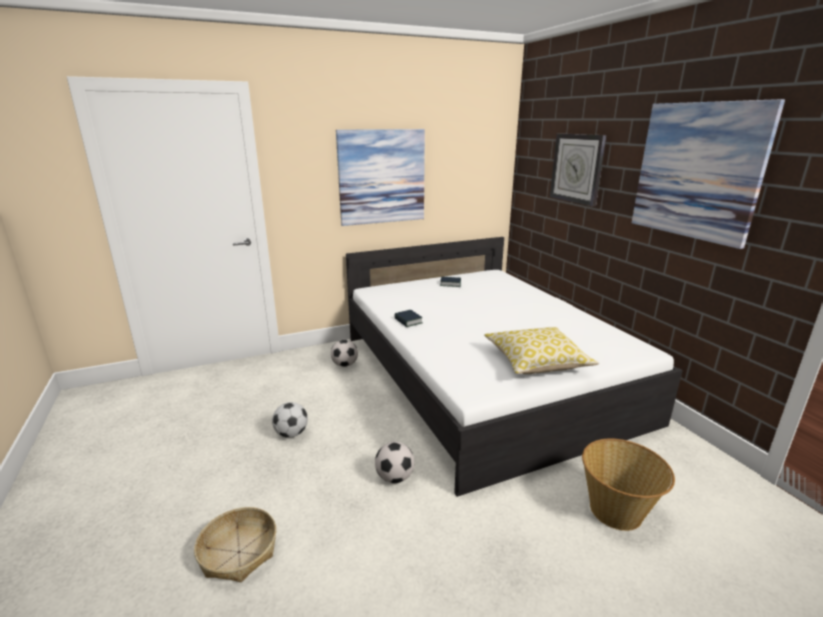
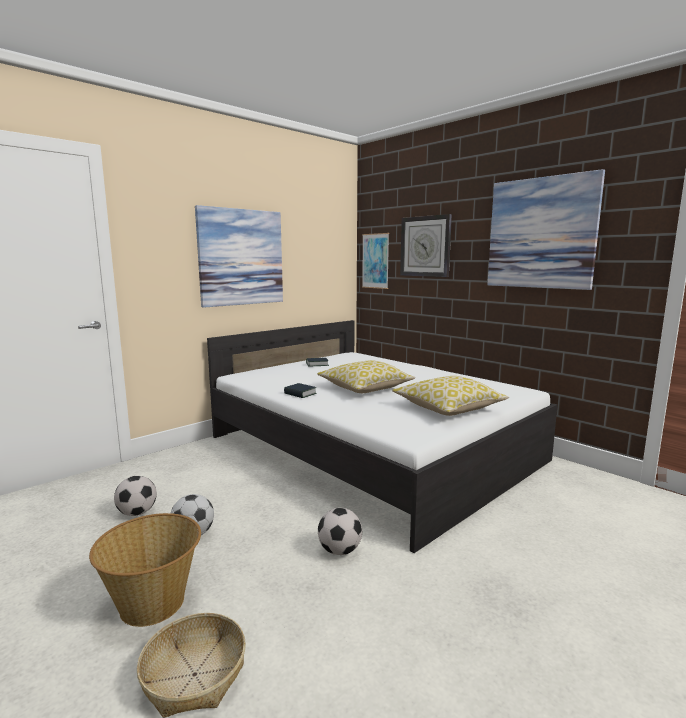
camera: 20 degrees left, 10 degrees down
(345, 365) = (220, 460): football -> football (137, 513)
(473, 322) = (365, 388): none -> pillow
(529, 177) = (375, 261): none -> picture
(616, 511) = (559, 531): basket -> basket (153, 604)

